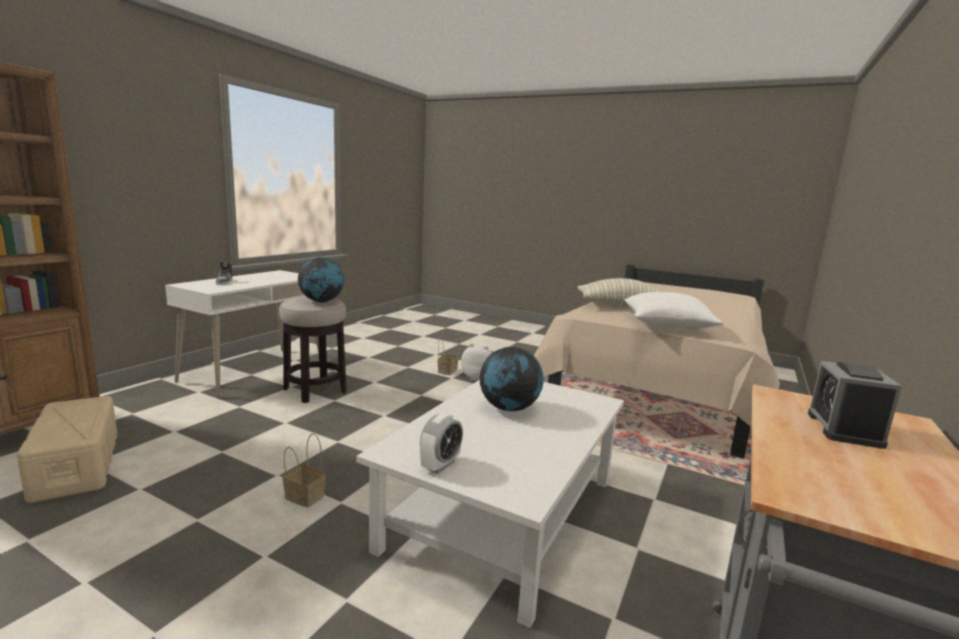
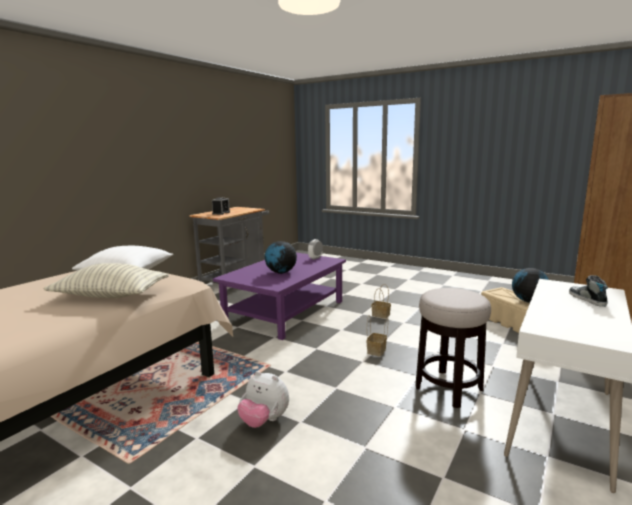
camera: 175 degrees left, 0 degrees up
(321, 301) = (442, 293): globe -> globe (528, 301)
(447, 371) = (305, 439): basket -> basket (376, 351)
(502, 513) = (285, 312): white coffee table -> purple coffee table

